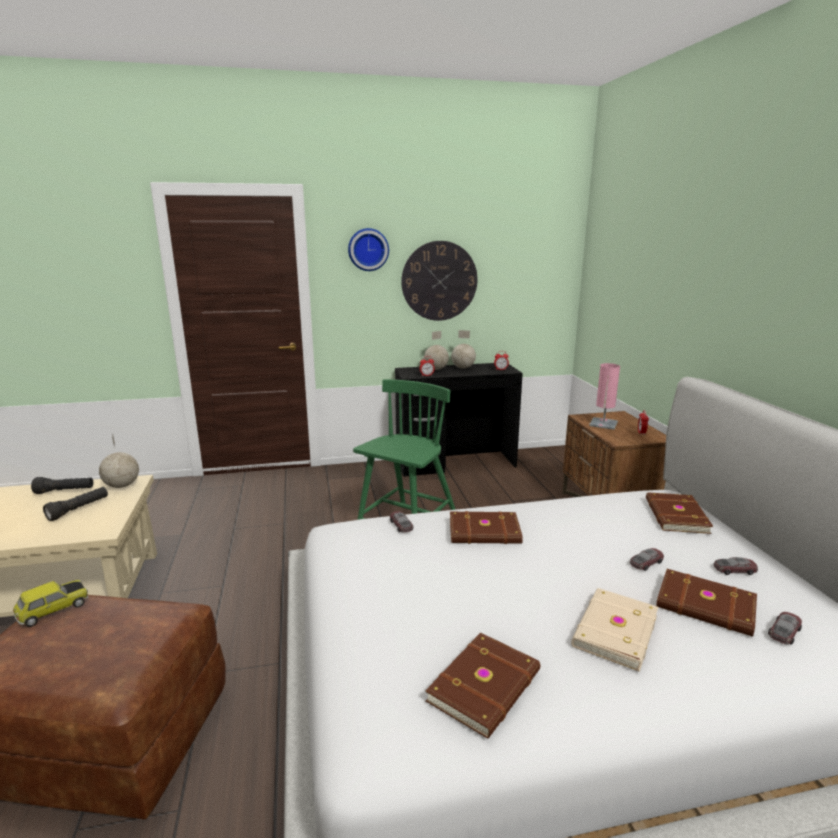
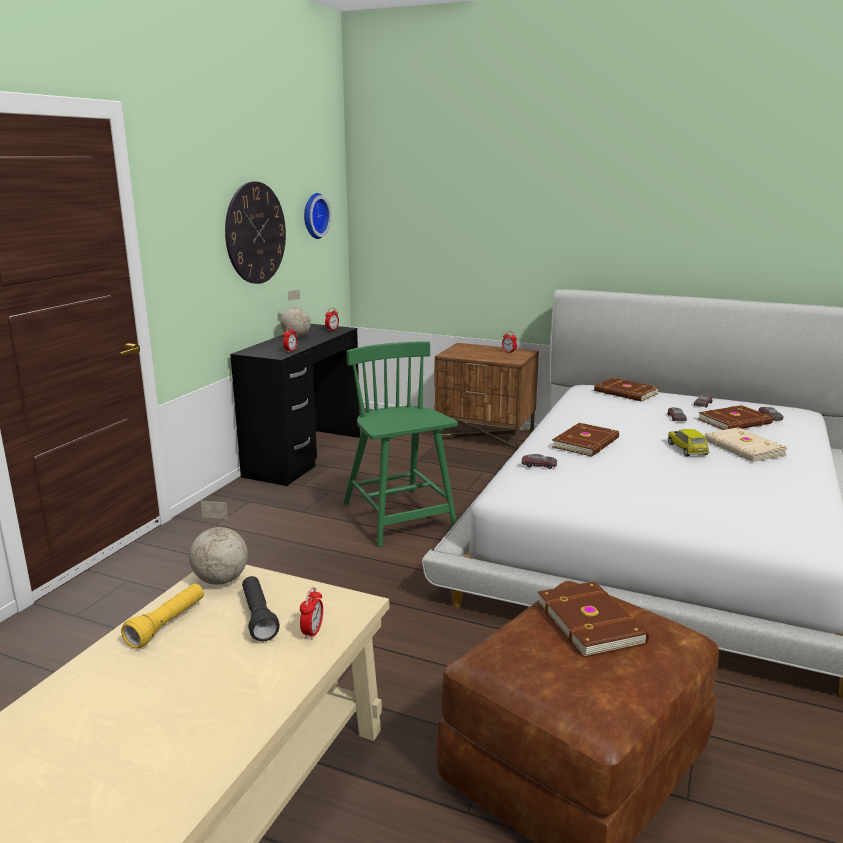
camera: 55 degrees left, 0 degrees up
(53, 610) = (511, 658): toy car -> toy car (688, 449)
(63, 529) = (312, 632): none -> alarm clock
(65, 491) = (167, 625): black flashlight -> yellow flashlight
(368, 249) = (193, 196): wall clock -> wall clock (313, 216)
(436, 369) = (277, 344): globe -> none
(486, 687) = (777, 493): brown book -> brown book (591, 621)
(603, 424) = (473, 354): pink table lamp -> none

